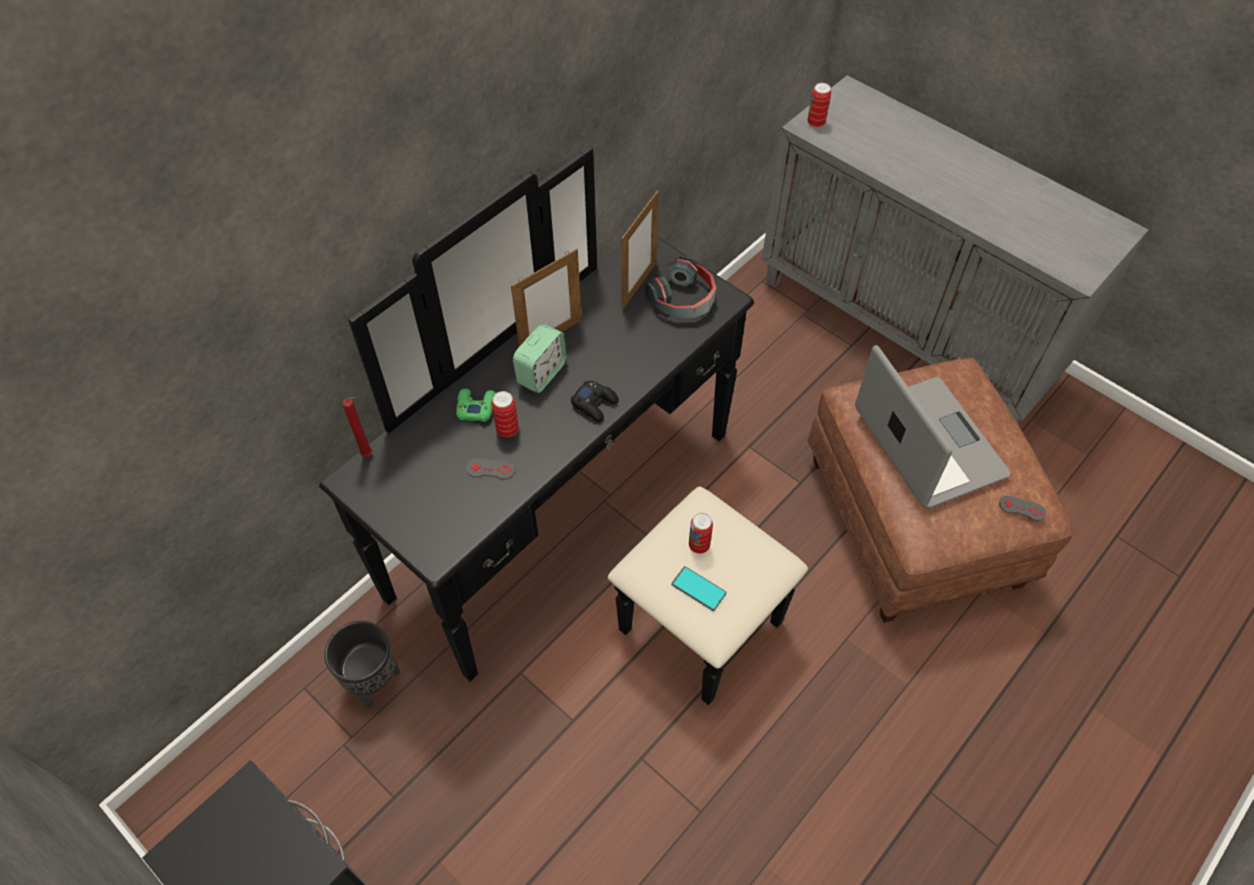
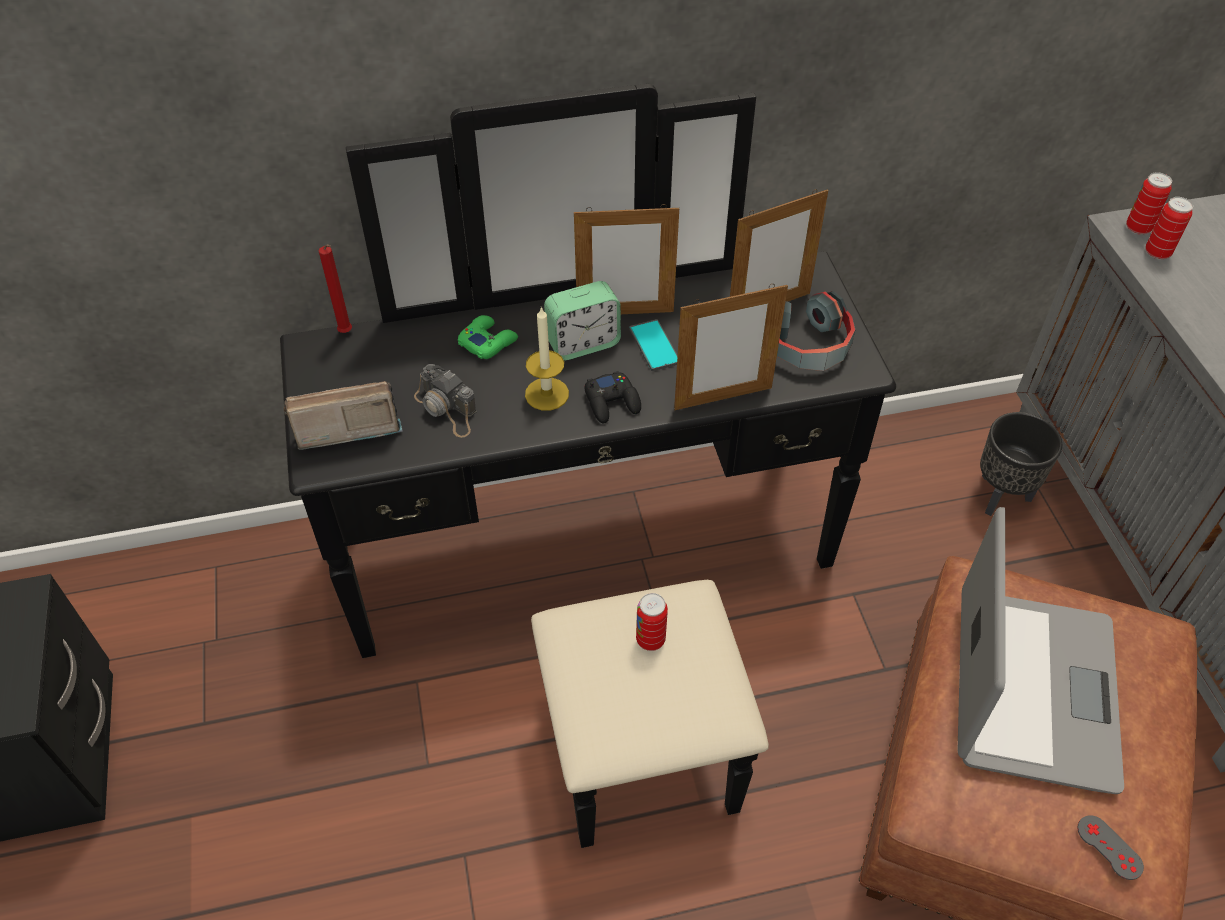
camera: 35 degrees right, 5 degrees down
(373, 681) = (278, 600): black planter -> black planter (1000, 495)
(430, 521) = (345, 426): none -> radio
(490, 469) = (447, 409): grey game controller -> camera
(507, 429) = (499, 380): can -> can (1157, 252)
(548, 421) = (547, 394): none -> candle
(661, 363) = (723, 398): none -> picture frame
(698, 589) = (610, 686): phone -> phone (654, 346)

